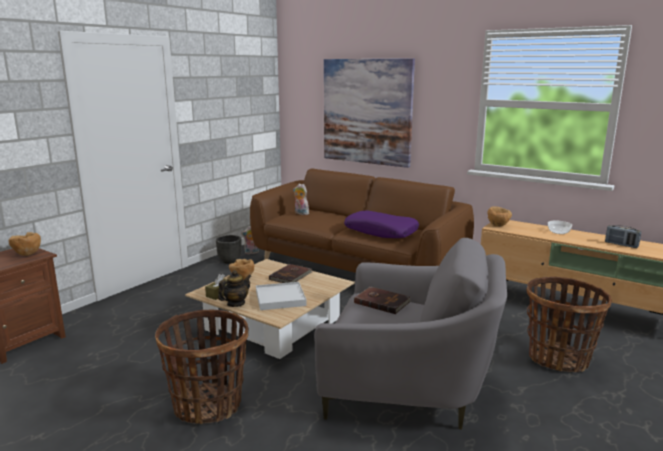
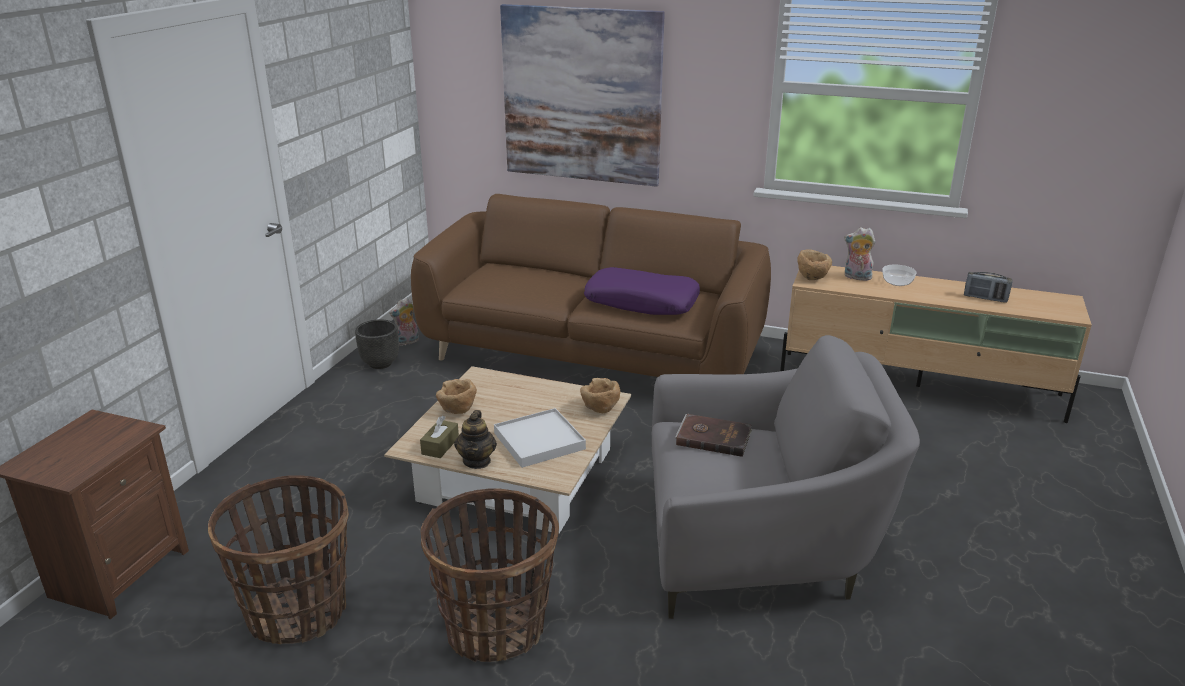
camera: 15 degrees left, 10 degrees up
(27, 254) = (111, 433): brown bowl -> brown bowl (600, 410)
(235, 304) = (477, 461): teapot -> teapot turned 150 degrees clockwise
(291, 276) = (531, 396): brown book -> none
(300, 213) = (495, 276): plush toy -> plush toy (856, 277)
(558, 358) = (925, 470): basket -> basket (297, 612)

